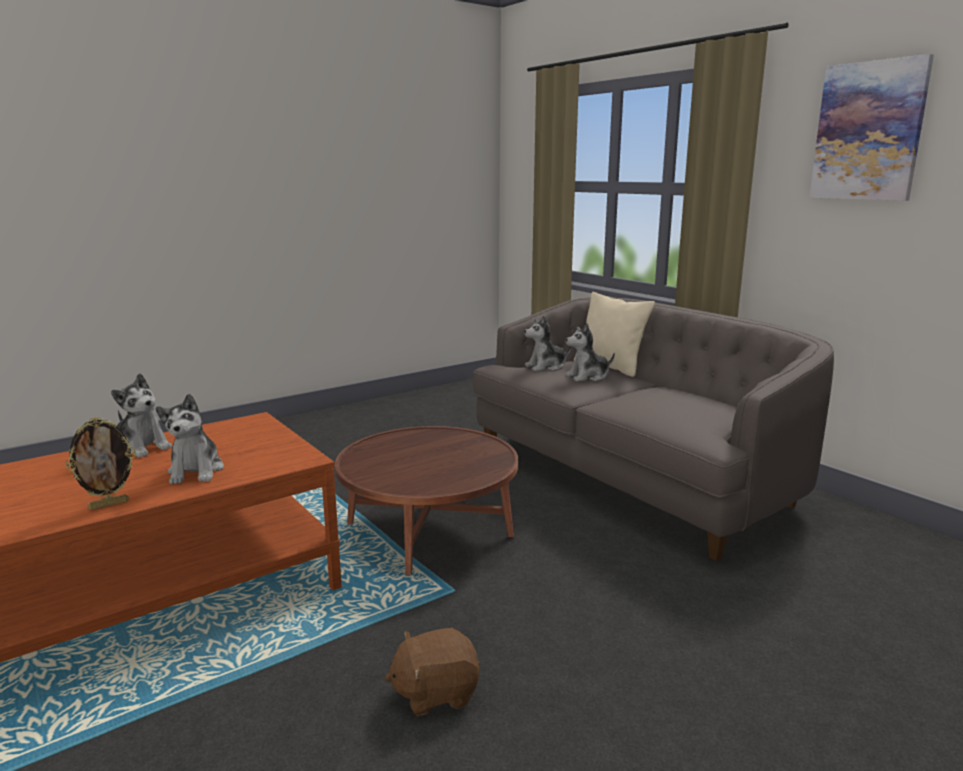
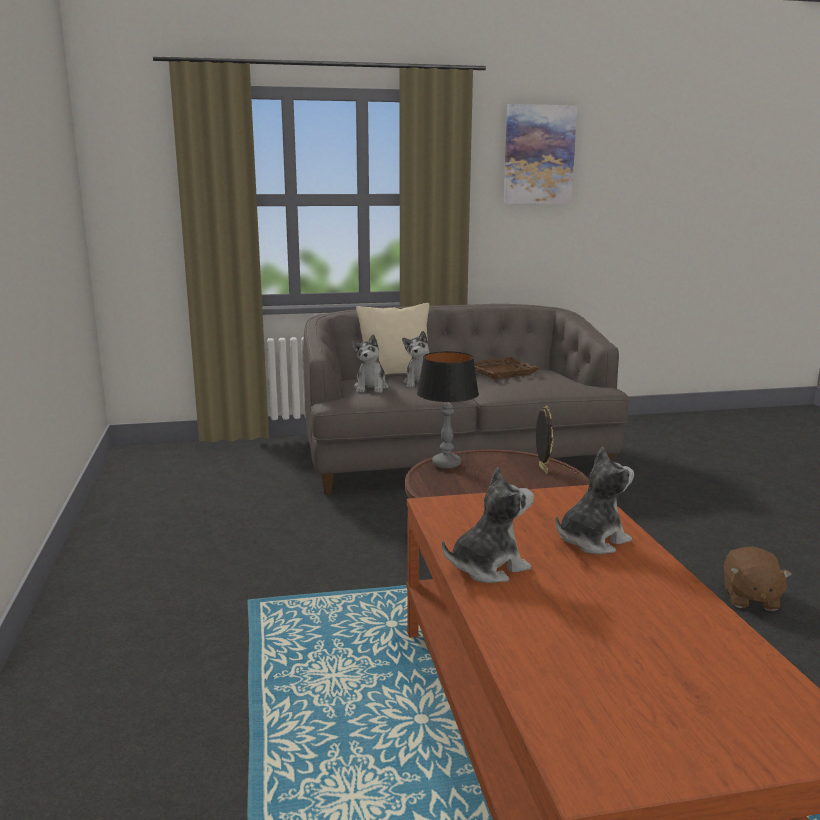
camera: 65 degrees left, 0 degrees up
(109, 504) = (672, 585): picture frame -> picture frame (542, 469)
(196, 471) = (591, 541): plush toy -> plush toy turned 45 degrees counterclockwise
(450, 434) = (446, 464): none -> table lamp
(676, 394) = (501, 372): none -> brown tray

